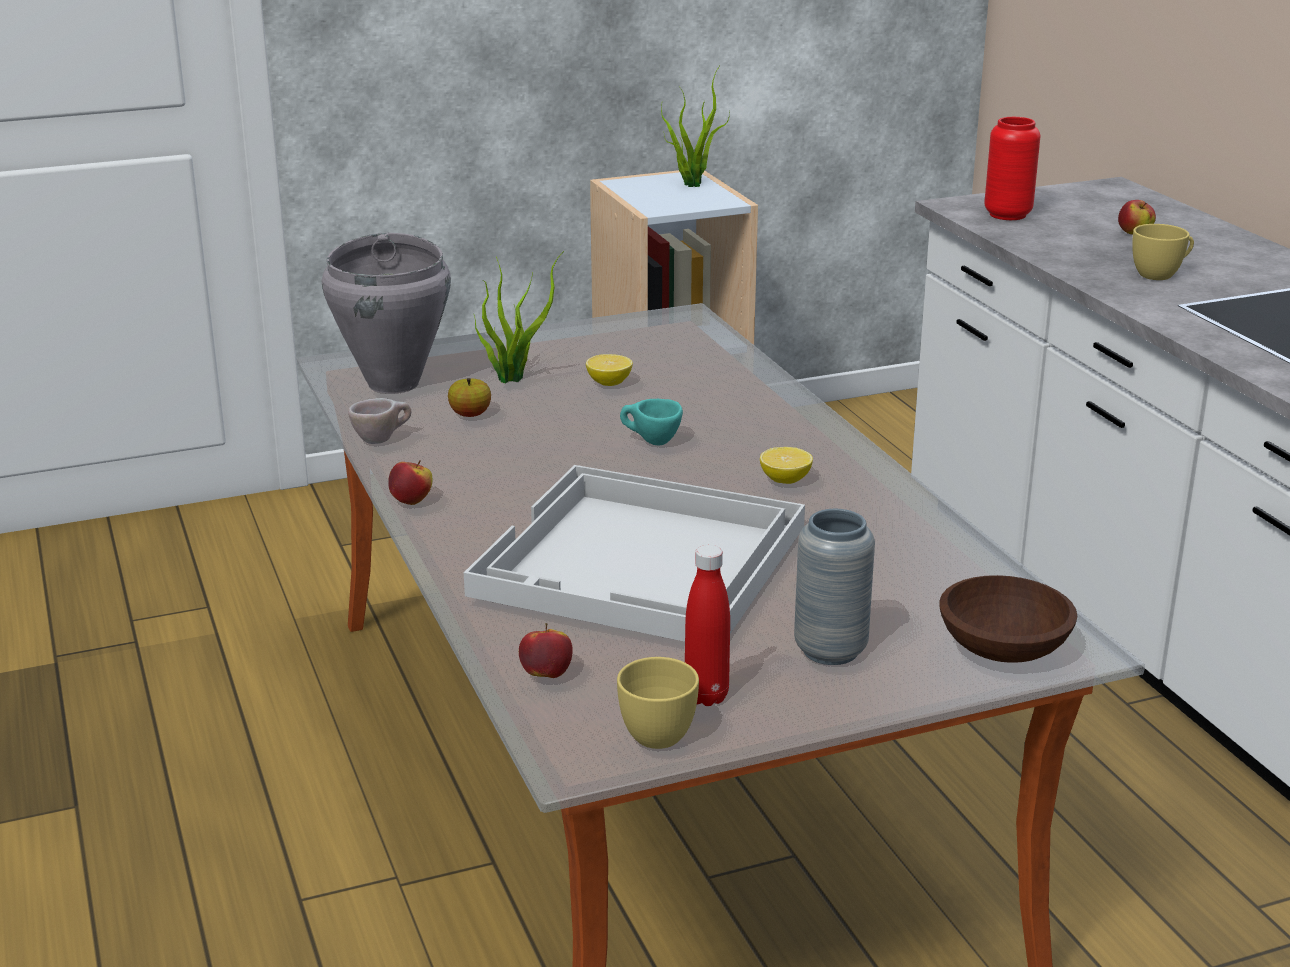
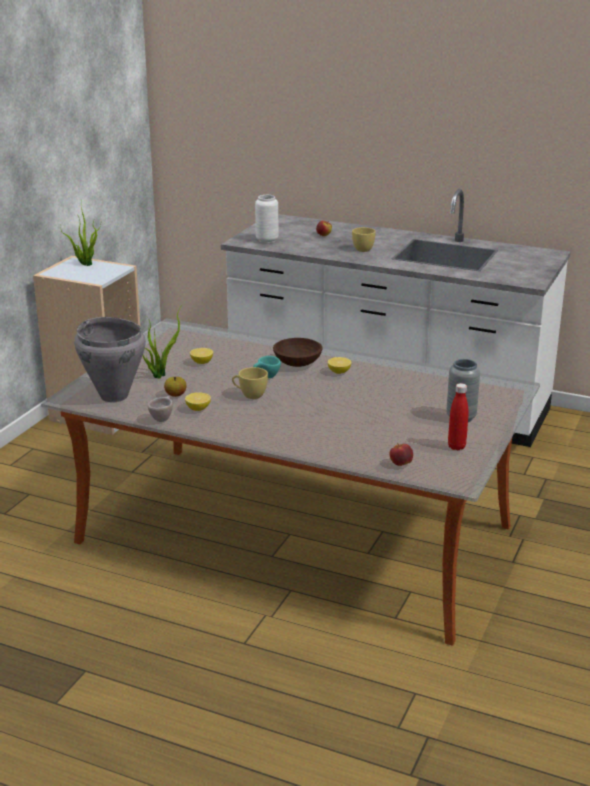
camera: 45 degrees left, 0 degrees up
(411, 501) = (229, 434): apple -> none
(455, 446) = (198, 409): none -> lemon
(642, 562) = (353, 418): white tray -> none
(652, 731) = (463, 463): yellow cup -> yellow cup (249, 395)
(1005, 648) = (501, 395): brown bowl -> brown bowl (298, 363)
(1007, 215) = (267, 240): red vase -> white vase

